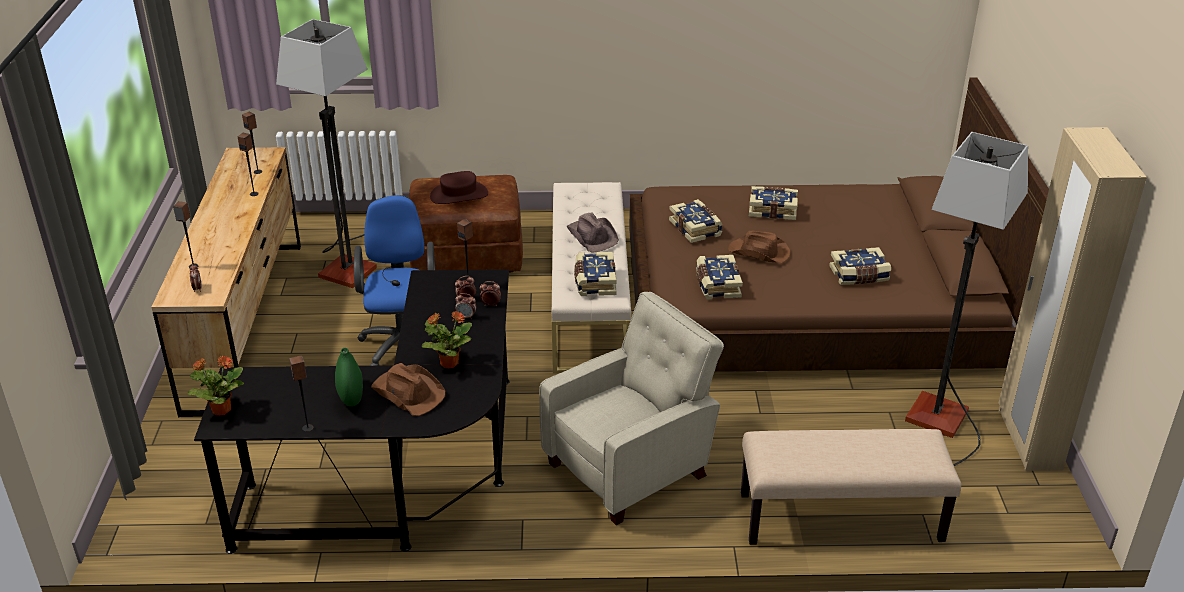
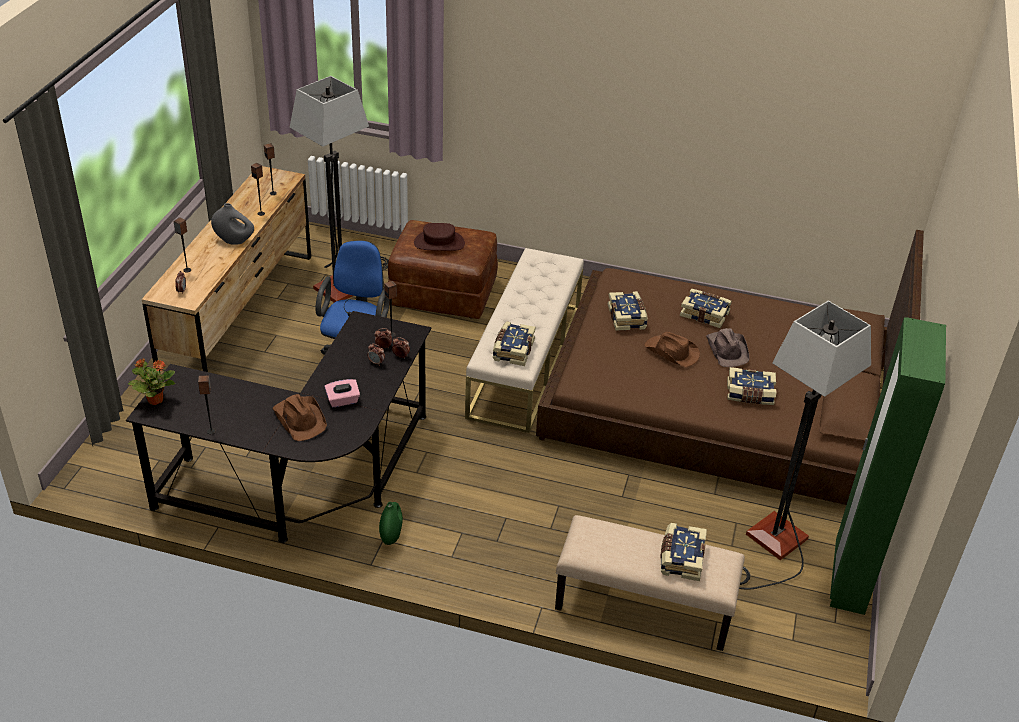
camera: 15 degrees right, 5 degrees up
(236, 226) = (234, 241): none -> grey vase
(351, 398) = (255, 413): green vase -> green vase (391, 536)
(448, 363) = (343, 401): potted plant -> pink tissue box
(592, 236) = (532, 306): brown hat -> brown hat (727, 350)
(632, 468) = (490, 518): beige armchair -> none
(717, 285) = (618, 375): book -> book (681, 558)
(1028, 439) = (848, 579): beige wardrobe -> green wardrobe

